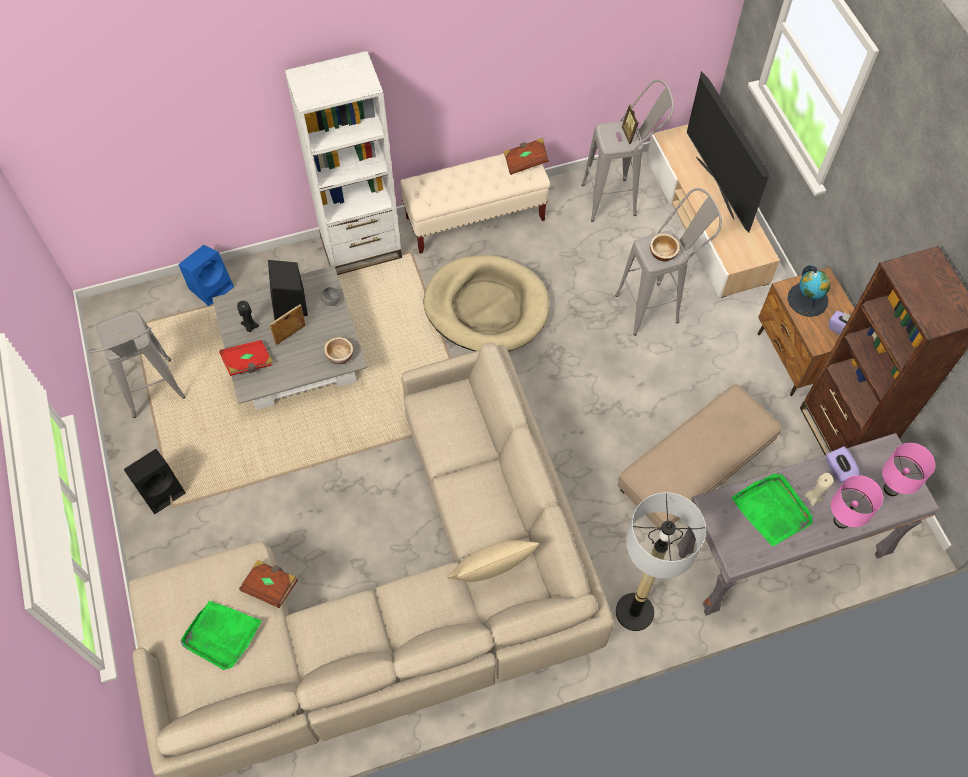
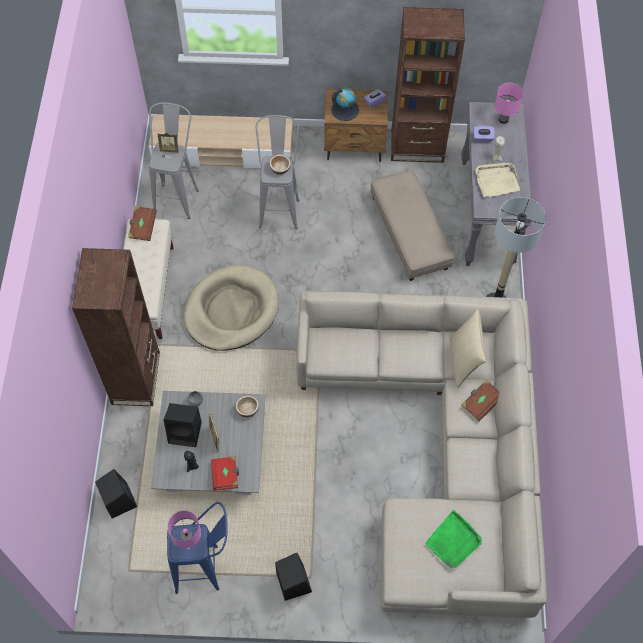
camera: 70 degrees left, 0 degrees up
(155, 397) = (206, 568): grey stool -> blue stool
(212, 287) = (118, 499): blue speaker -> black speaker
(271, 586) = (426, 500): brown book -> brown book (480, 403)
(361, 248) = (136, 378): white bookcase -> brown bookcase
(716, 187) = (215, 128): television -> none
(772, 510) = (496, 181): green tray -> beige tray
(841, 521) = (515, 151): pink table lamp -> pink table lamp (188, 541)

